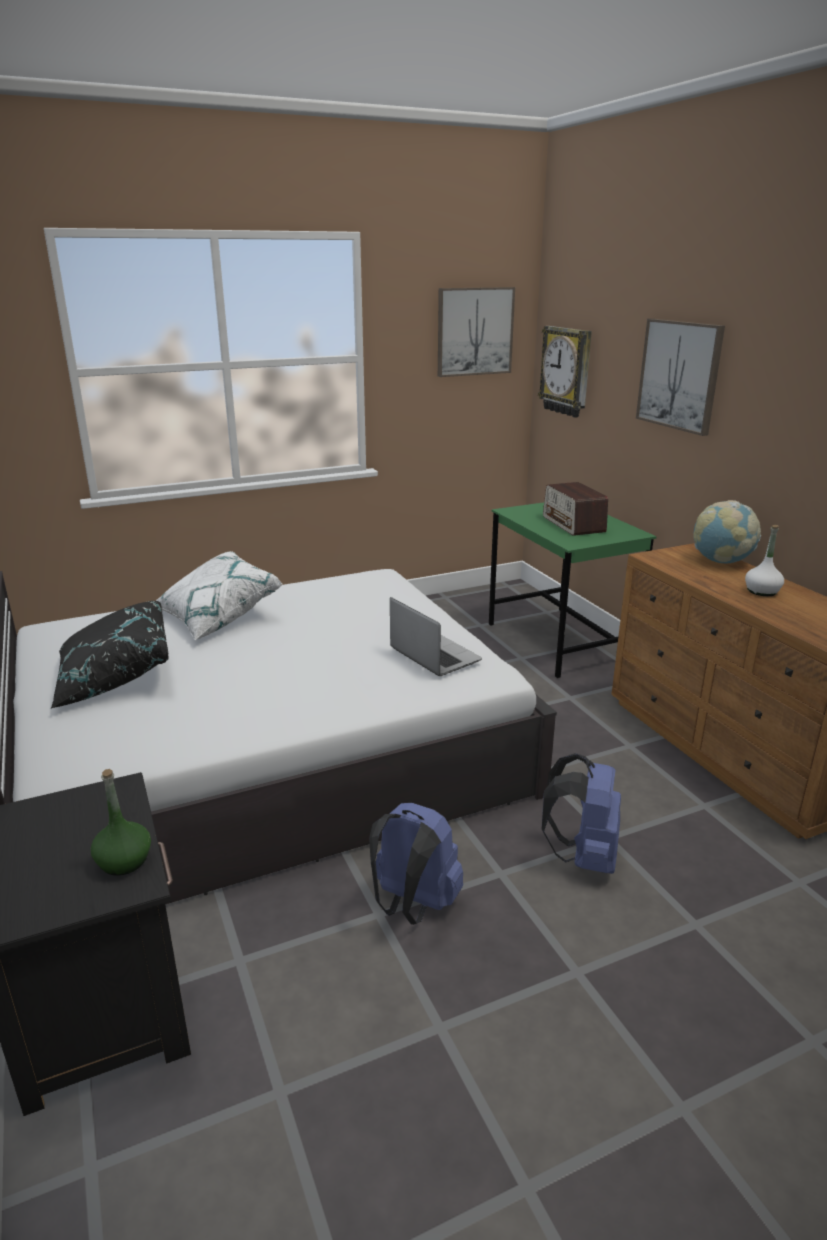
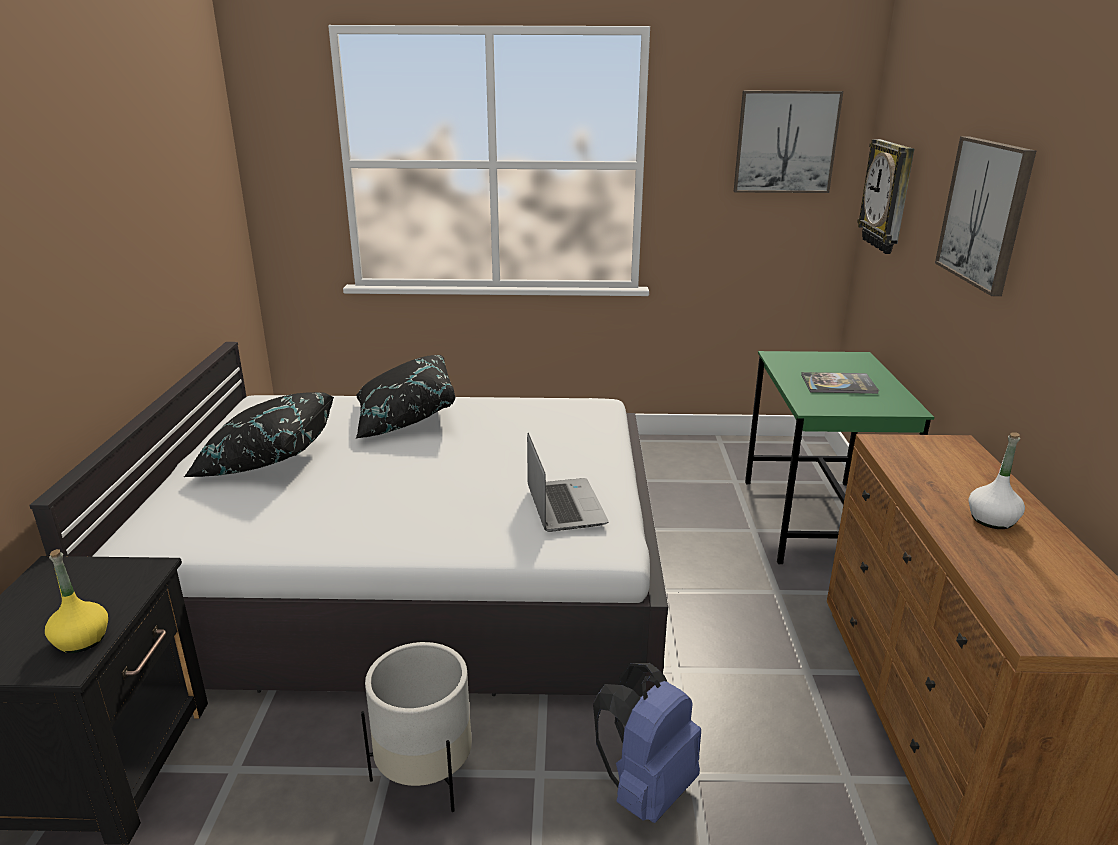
camera: 25 degrees right, 0 degrees up
(124, 861) = (81, 640): green bottle -> yellow bottle
(217, 617) = (404, 419): white pillow -> black pillow
(412, 905) = (425, 775): blue backpack -> white planter
(573, 524) = (838, 384): radio -> book
(721, 561) = (975, 467): globe -> none

